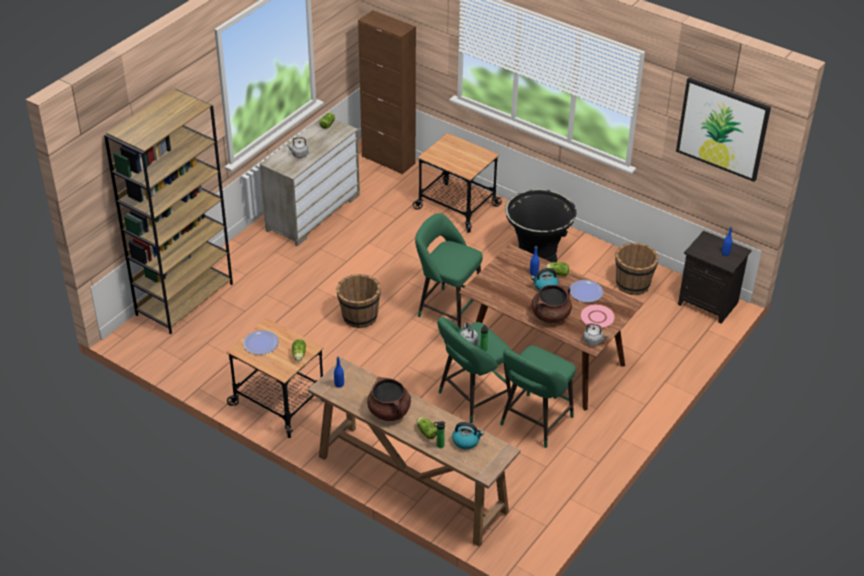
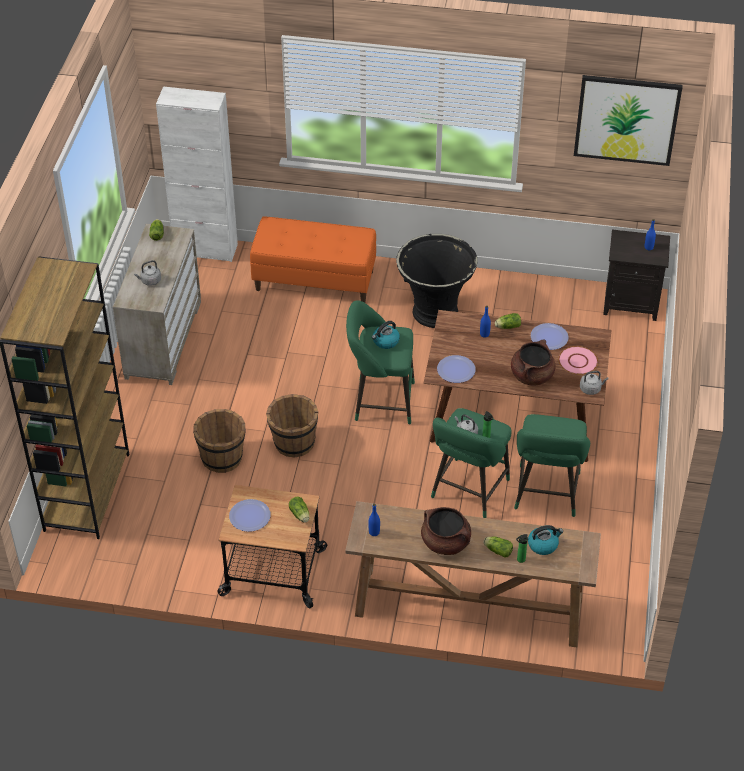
camera: 25 degrees left, 5 degrees up
(388, 160) = (205, 250): brown cabinet -> white cabinet
(457, 207) = (315, 280): cart -> orange bench
(491, 291) = (456, 370): none -> plate
(545, 286) = (505, 345): kettle -> kettle (385, 341)
(633, 284) = (547, 307): brown bucket -> brown bucket (222, 457)

